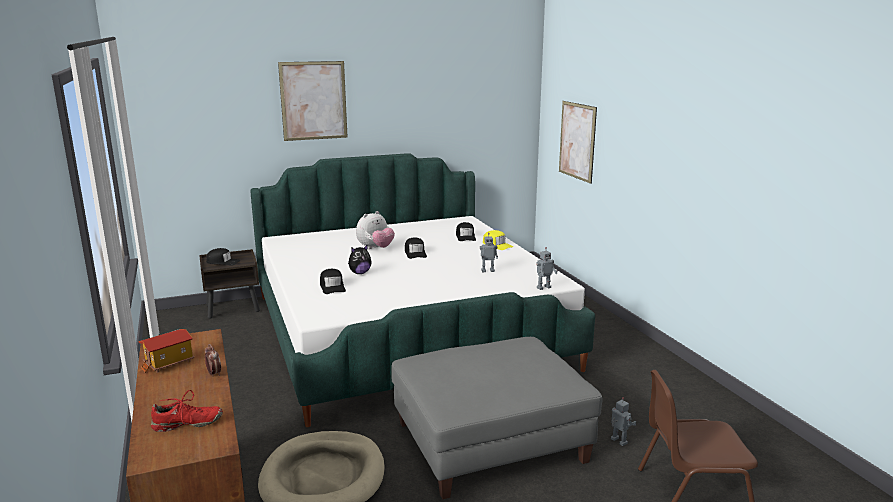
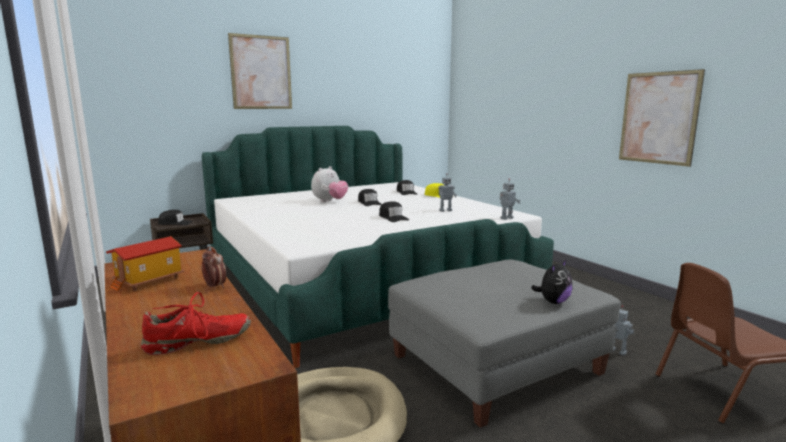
camera: 10 degrees left, 5 degrees down
(332, 286) = (304, 226): black cap -> black cap (393, 217)
(359, 273) = (325, 216): plush toy -> plush toy (553, 302)
(577, 141) = (491, 112): picture -> picture (658, 118)

